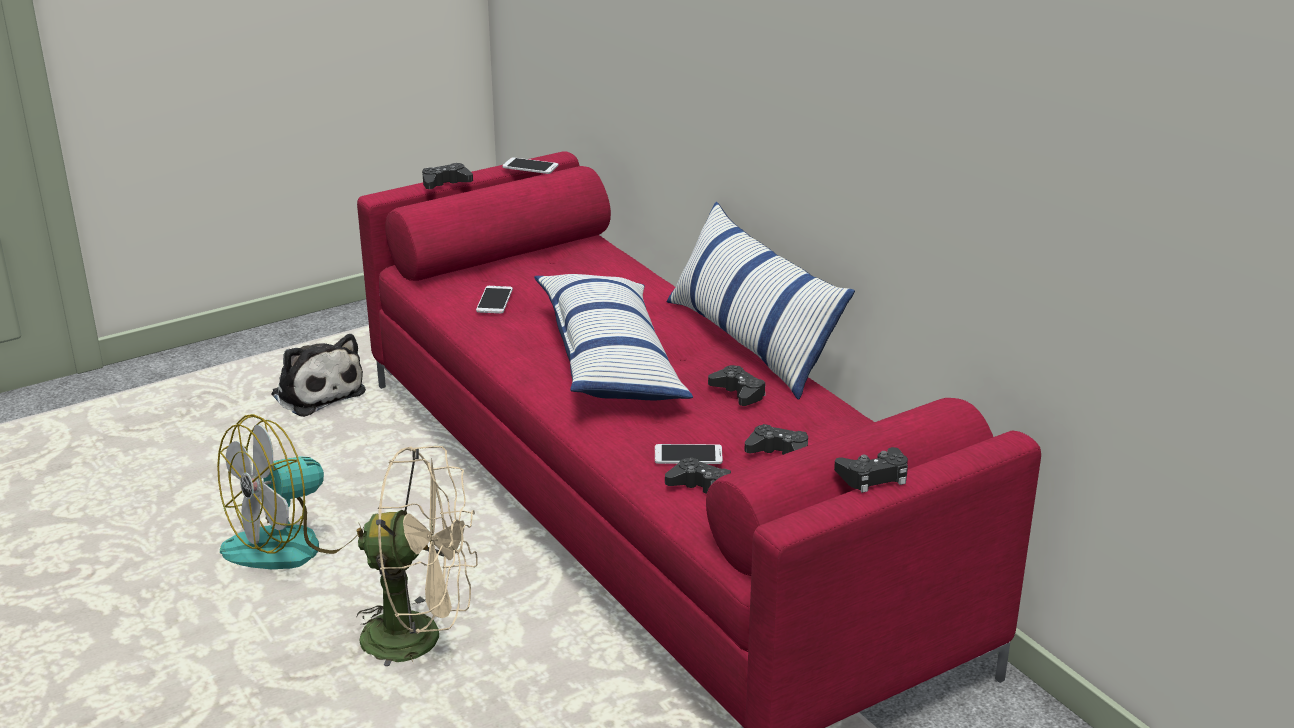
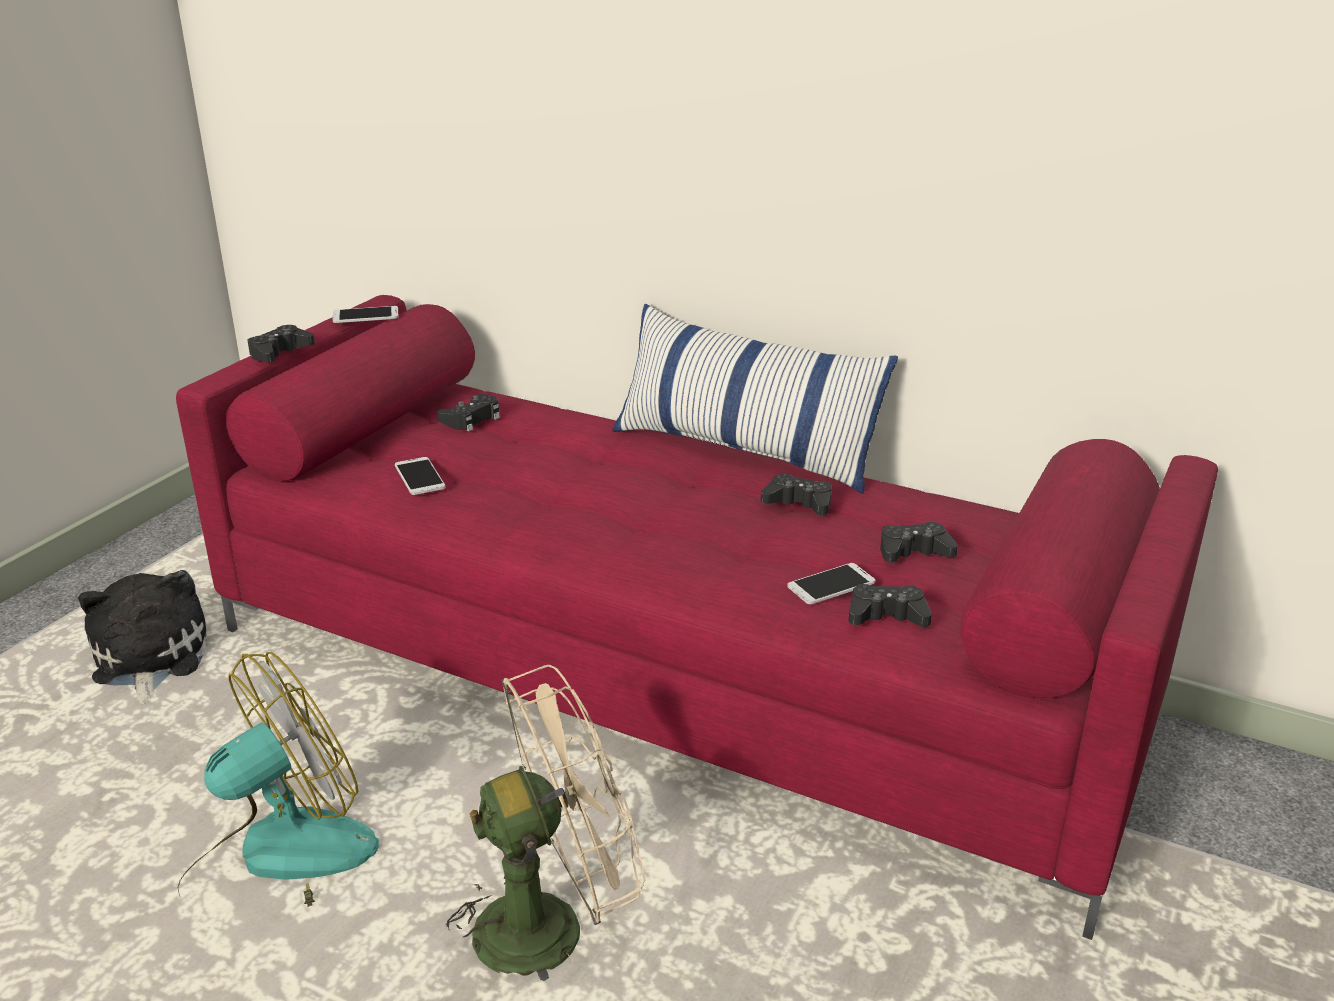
camera: 30 degrees left, 0 degrees up
(293, 543) = (278, 864): fan -> fan turned 150 degrees counterclockwise
(316, 392) = (148, 661): plush toy -> plush toy turned 120 degrees counterclockwise
(610, 360) = (624, 507): pillow -> none
(873, 476) = (1139, 538): black game controller -> black game controller (471, 419)

